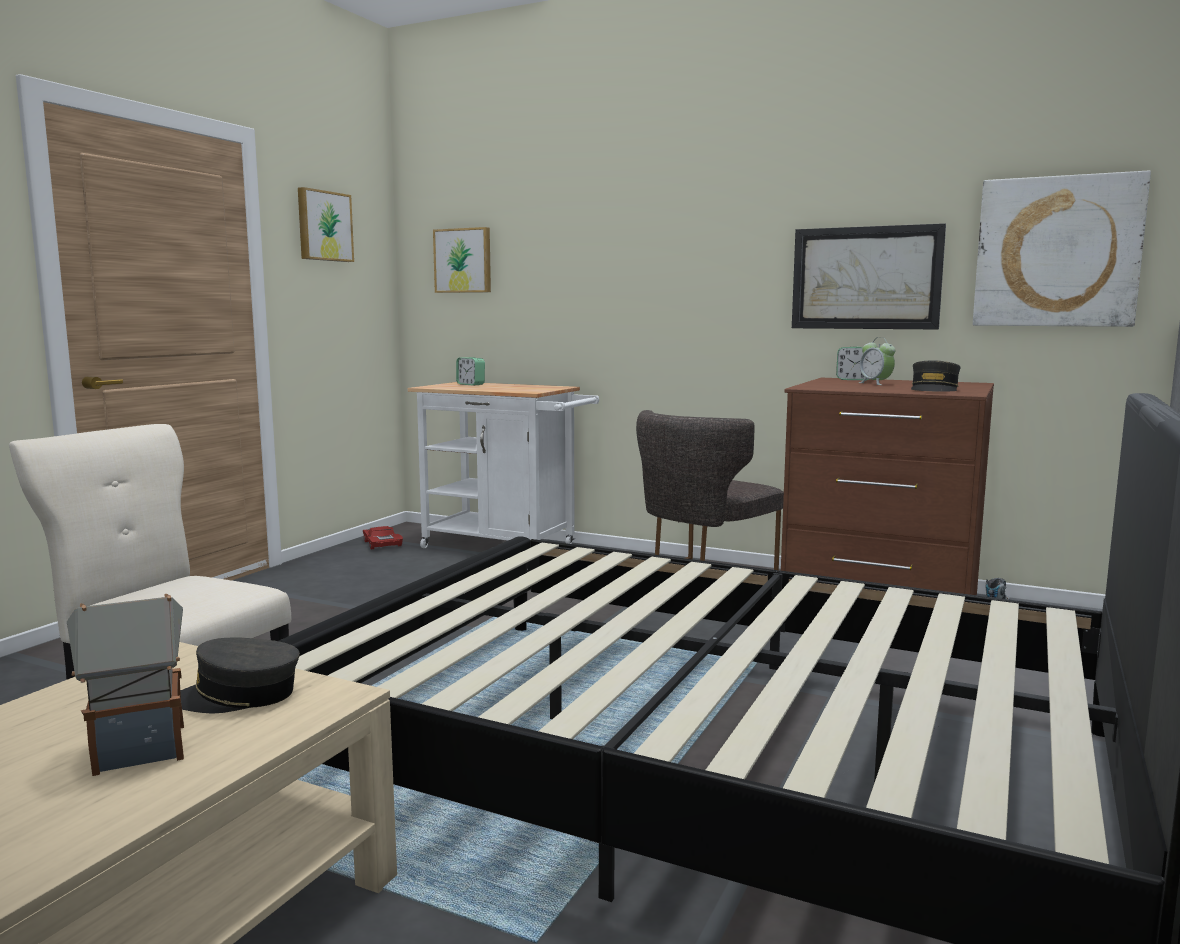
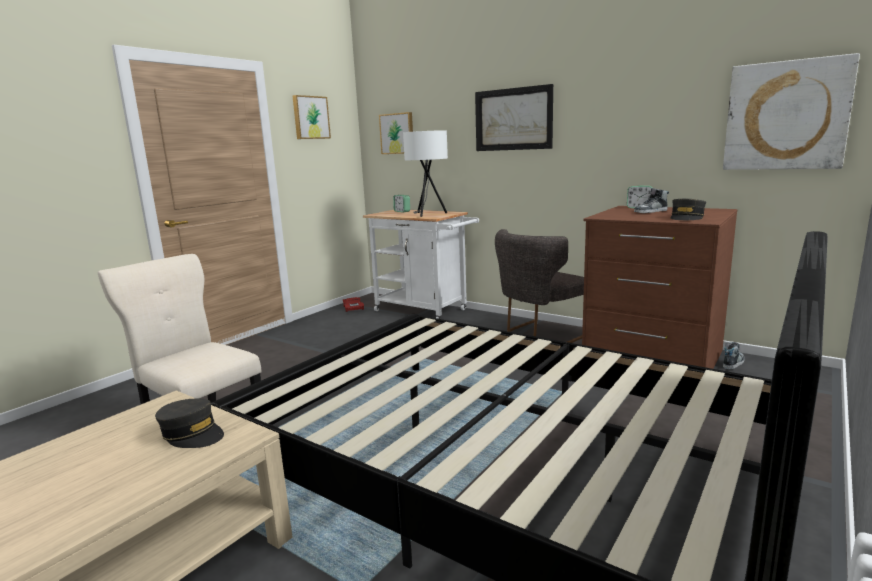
camera: 10 degrees right, 5 degrees up
(137, 750) = (121, 470): toy house -> none
(238, 696) = (192, 434): grey cap -> grey cap turned 150 degrees counterclockwise
(517, 388) = (427, 214): none -> white table lamp
(866, 278) = (649, 138): picture -> picture (513, 119)
(875, 383) = (650, 212): alarm clock -> shoe

